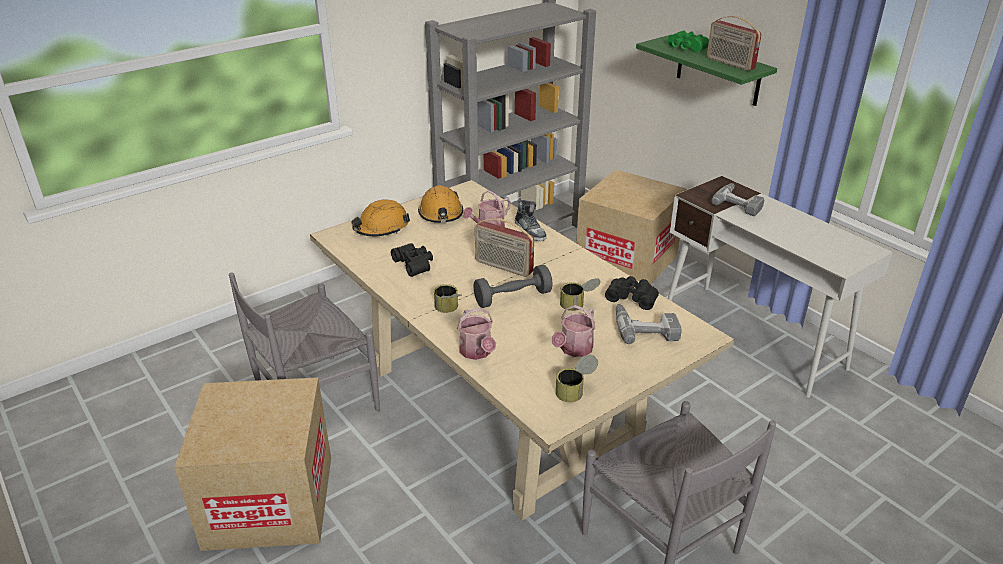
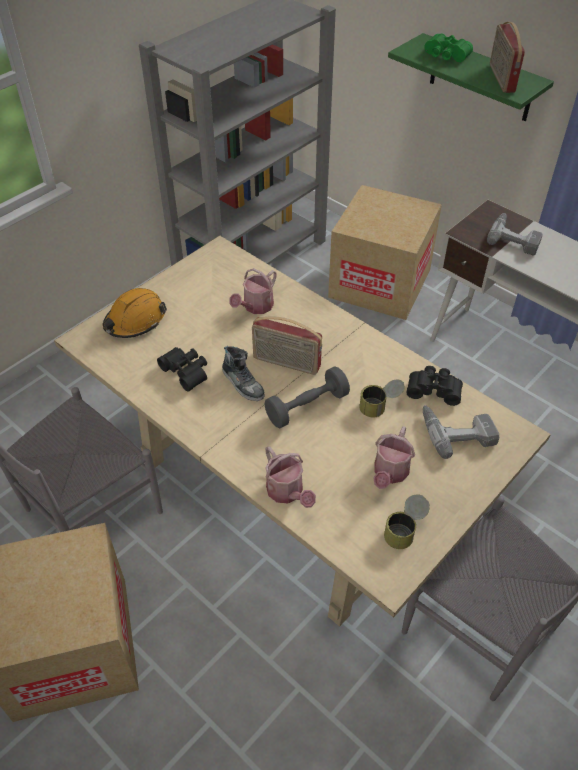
camera: 10 degrees left, 15 degrees up
(441, 214) = (198, 292): orange hard hat -> none
(448, 310) = (241, 434): can -> none
(530, 231) = (303, 306): shoe -> shoe (243, 383)
(729, 64) = (501, 78): radio -> radio turned 45 degrees clockwise

